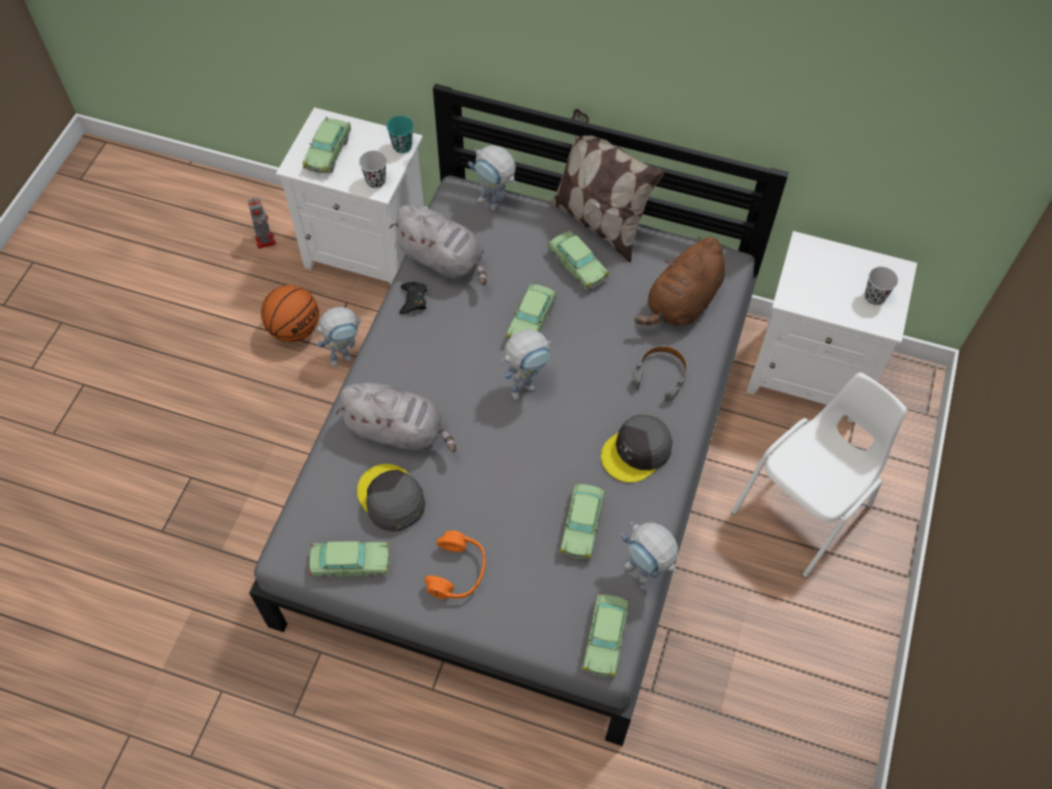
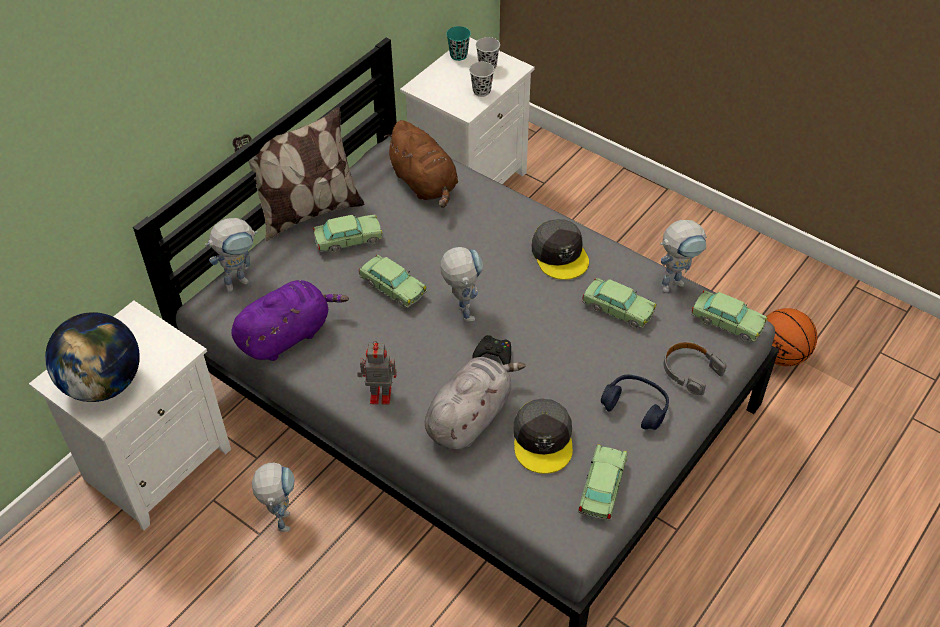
camera: 70 degrees left, 10 degrees down
(265, 240) = (80, 562): toy robot -> toy robot (379, 394)
(294, 329) = (221, 558): basketball -> basketball (781, 355)
(328, 152) = (104, 383): toy car -> globe
(376, 181) = (170, 351): black cup -> black cup (481, 91)
(391, 498) = (543, 440): grey cap -> grey cap turned 75 degrees counterclockwise
(402, 146) = (138, 319): turquoise cup -> turquoise cup (458, 55)
(413, 300) = (322, 370): black game controller -> black game controller (494, 354)
(443, 261) = (287, 335): grey plush toy -> purple plush toy
(457, 571) = (636, 407): orange headphones -> blue headphones
(660, 375) = (491, 218): grey headphones -> grey headphones (690, 370)
(804, 510) = (591, 227): white chair -> none

